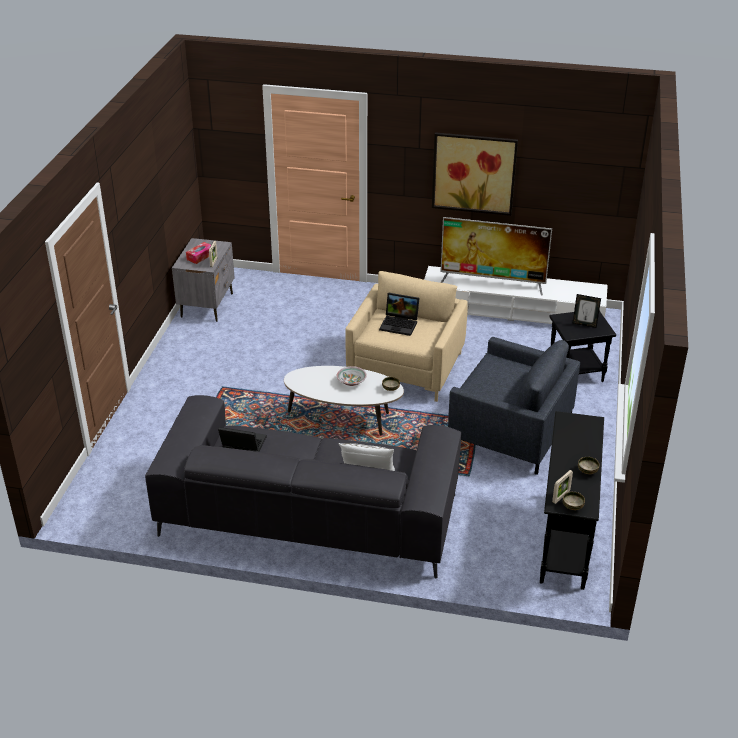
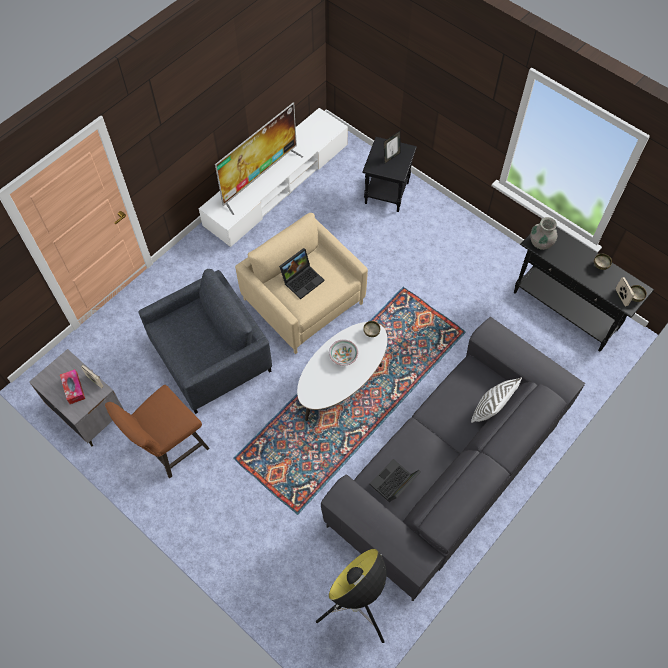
camera: 60 degrees left, 25 degrees up
(123, 504) = (354, 614): none -> floor lamp
(206, 352) = (169, 449): none -> brown stool
(474, 173) = (210, 107): picture -> none
(510, 432) = (430, 276): grey armchair -> grey armchair (212, 358)
(570, 423) = (541, 243): none -> grey vase

